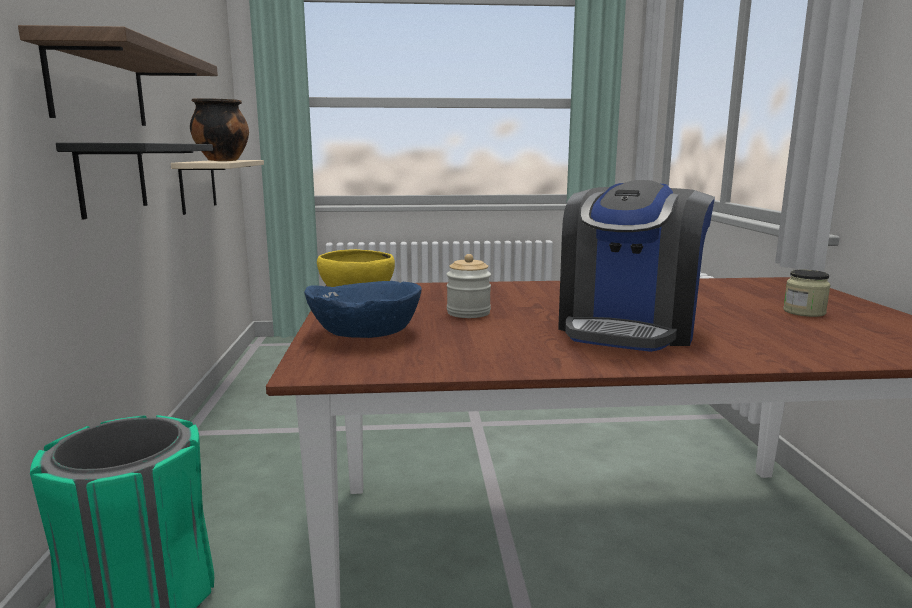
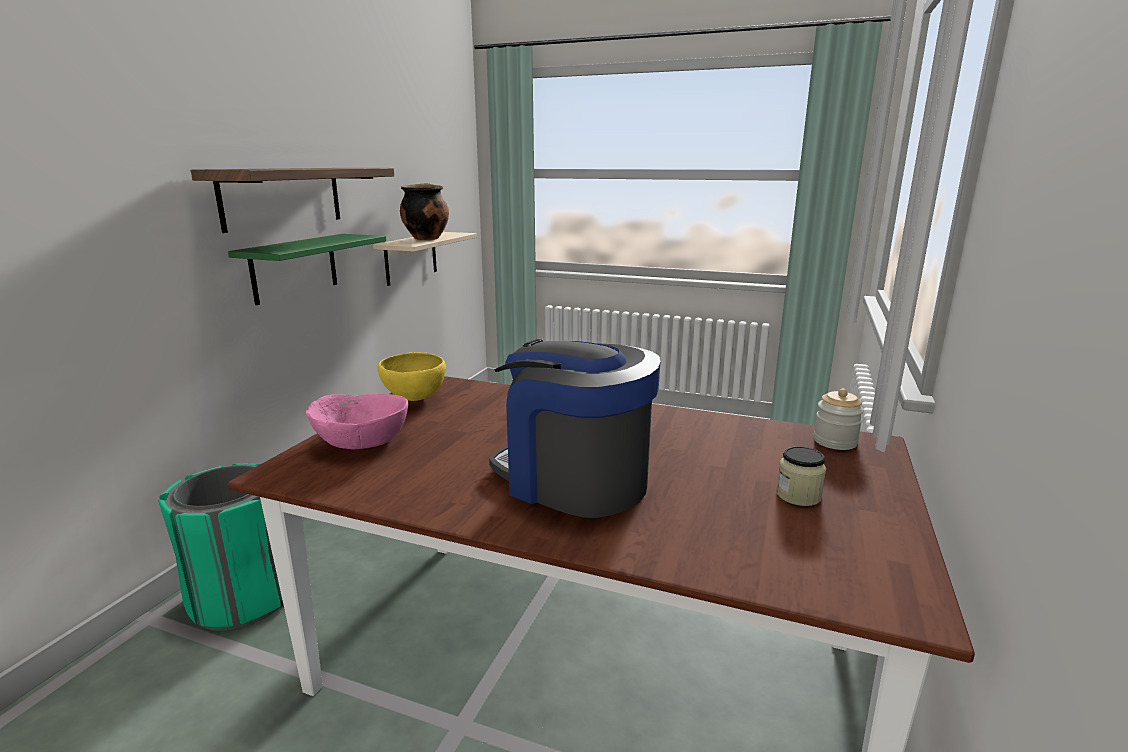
camera: 25 degrees right, 5 degrees up
(112, 178) = (295, 268): black shelf -> green shelf
(365, 333) = (362, 441): blue bowl -> pink bowl
(468, 313) = (473, 431): jar -> jar (835, 441)
(628, 328) = (573, 480): coffee machine -> coffee machine turned 75 degrees clockwise

